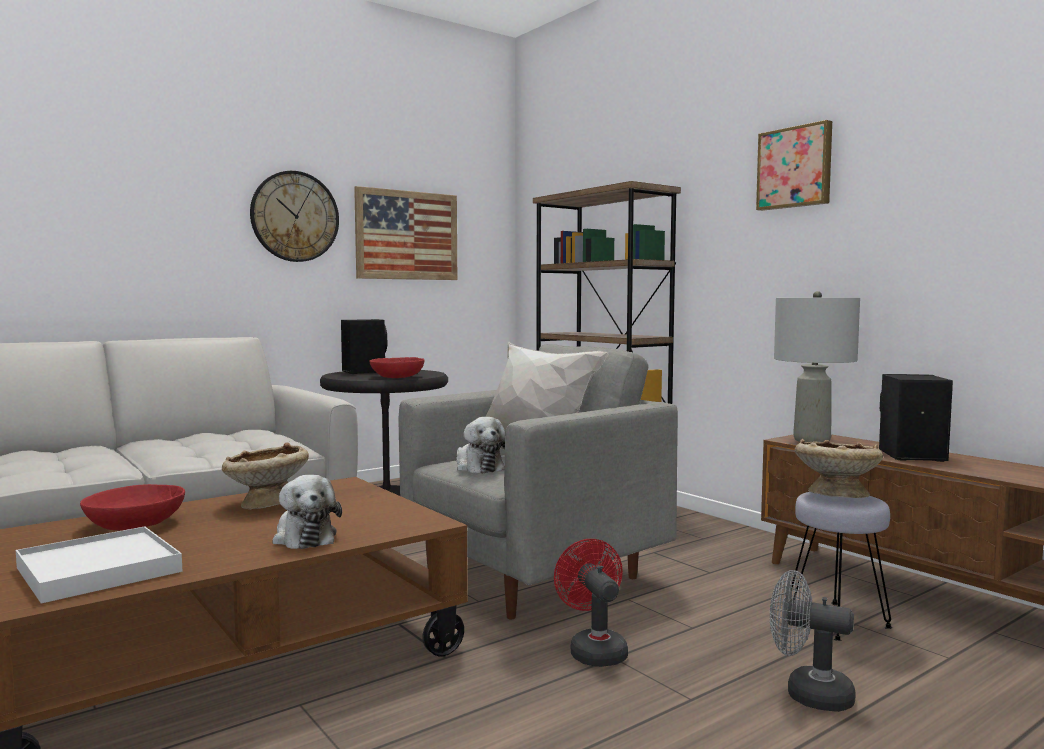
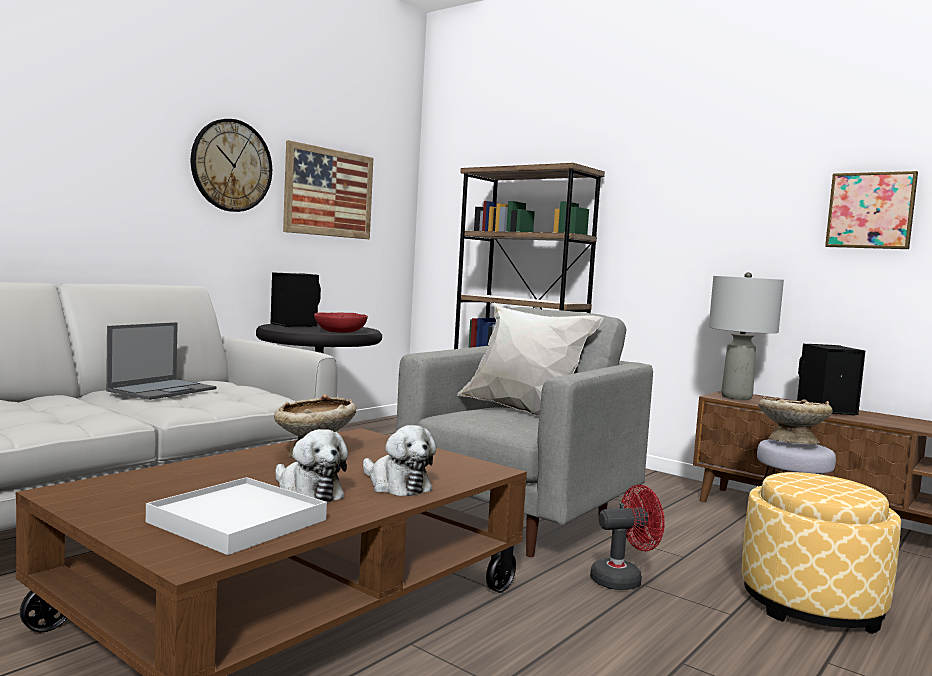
camera: 15 degrees left, 0 degrees up
(135, 524) = (207, 476): red bowl -> none
(187, 439) = (163, 390): none -> laptop
(478, 467) = (488, 419): plush toy -> plush toy (307, 493)
(594, 650) = (623, 579): red fan -> red fan turned 105 degrees clockwise
(795, 167) = (718, 165): picture -> picture (871, 211)
(808, 694) = (811, 604): grey fan -> ottoman

